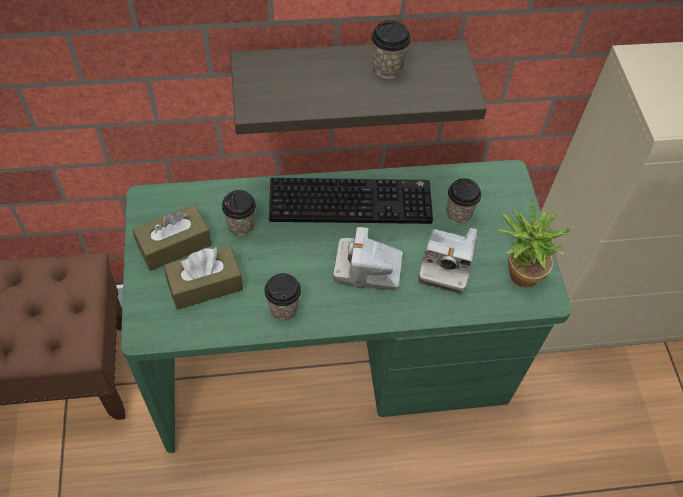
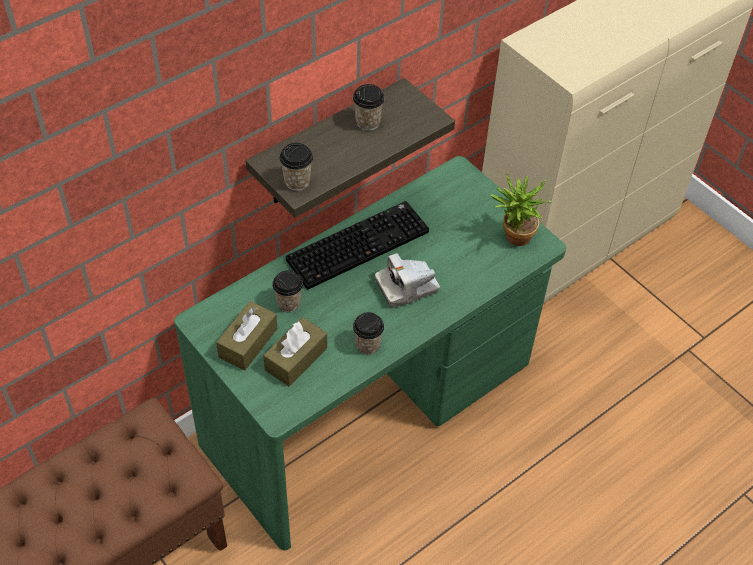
camera: 30 degrees left, 5 degrees down
(446, 264) = (459, 256): camera -> none
(458, 214) = (443, 216): cup -> cup (297, 182)

